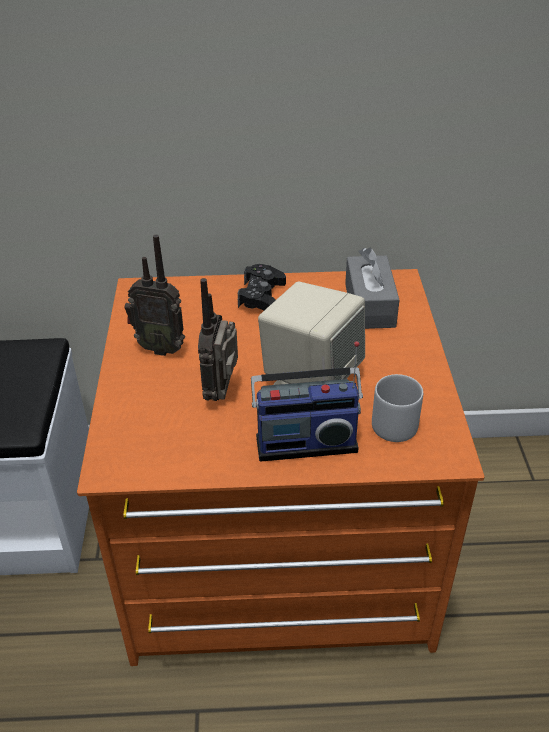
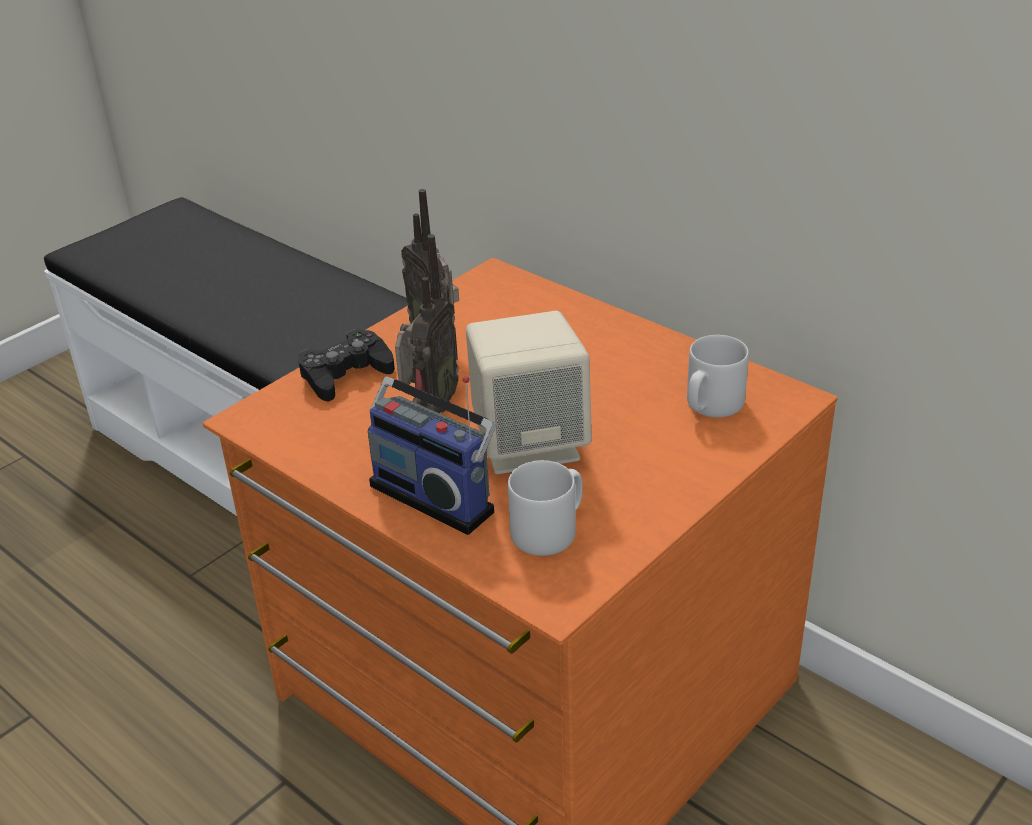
camera: 45 degrees right, 5 degrees down
(222, 392) = (430, 408): radio -> radio turned 150 degrees clockwise
(262, 296) = (603, 339): black game controller -> black game controller (345, 374)
(369, 305) = (710, 405): grey tissue box -> grey mug

